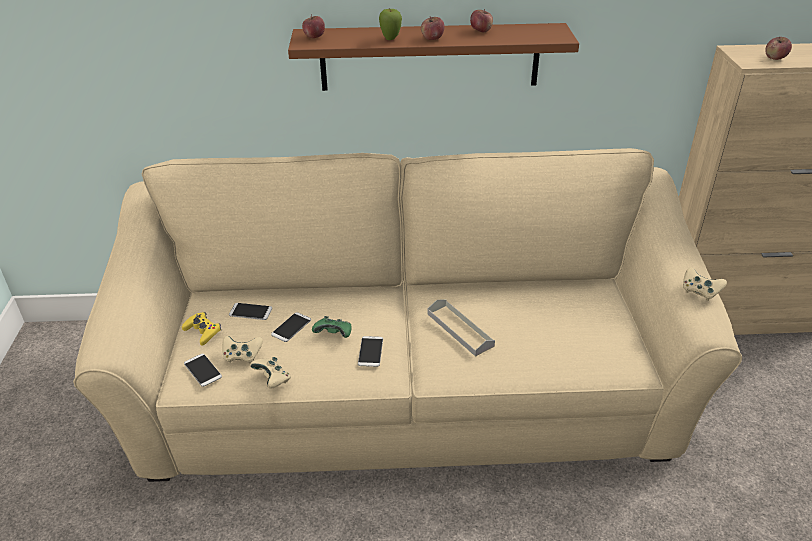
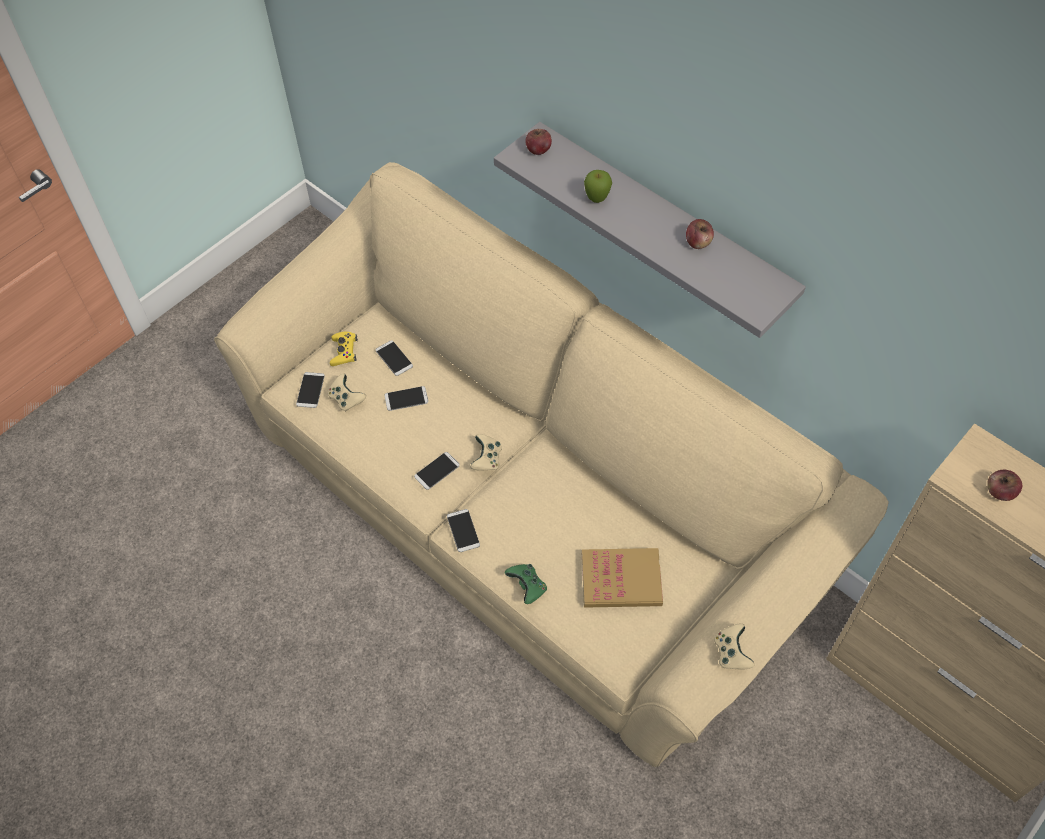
camera: 45 degrees right, 20 degrees up
(273, 380) = (345, 439): beige game controller -> beige game controller (487, 459)
(334, 335) = (428, 432): green game controller -> green game controller (527, 587)
(429, 57) = (662, 226): brown shelf -> grey shelf
(432, 38) = (634, 225): apple -> none
(436, 372) = (463, 531): none -> phone
(460, 330) = (525, 508): grey tray -> none
(570, 324) = (621, 580): none -> book

